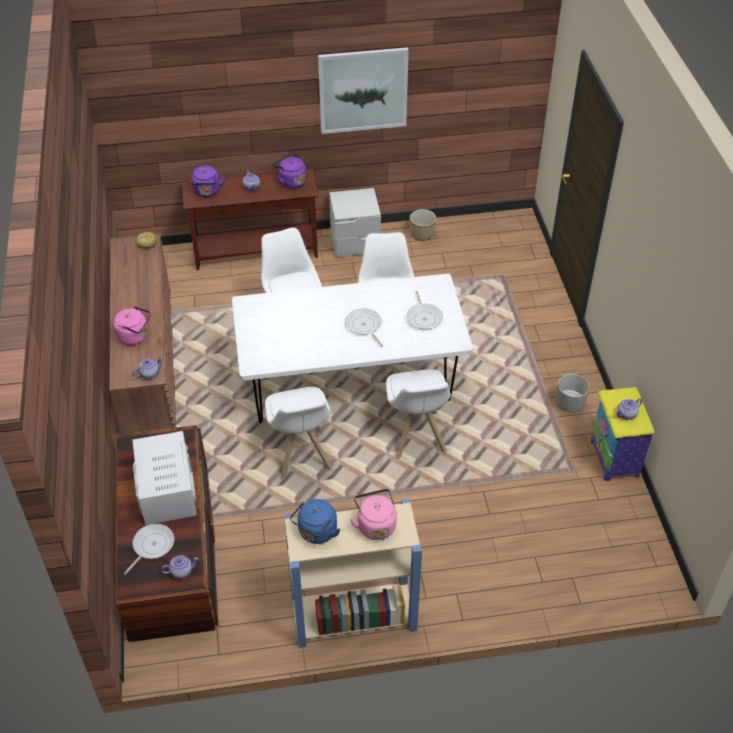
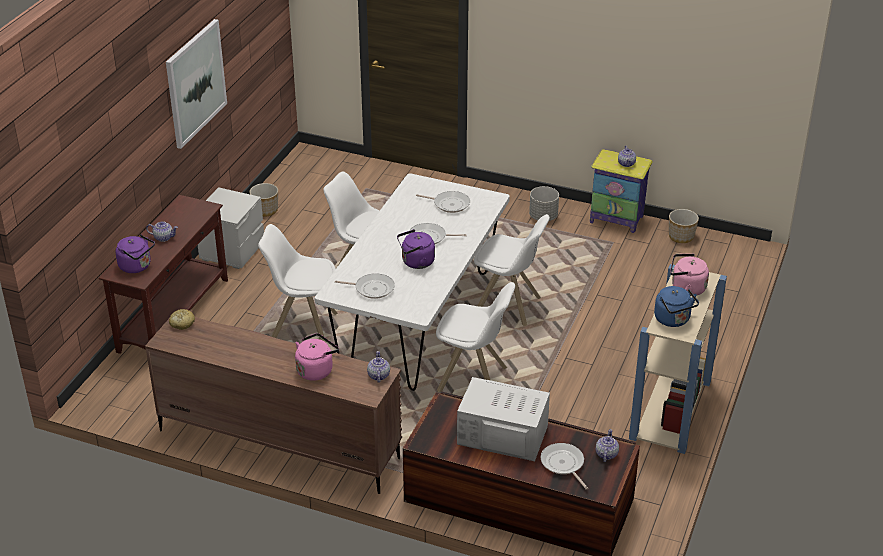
camera: 60 degrees left, 10 degrees down
(267, 323) = (372, 288): none -> frying pan
(291, 181) = (183, 212): purple kettle -> purple kettle (416, 262)
(633, 521) = (681, 236): none -> planter

